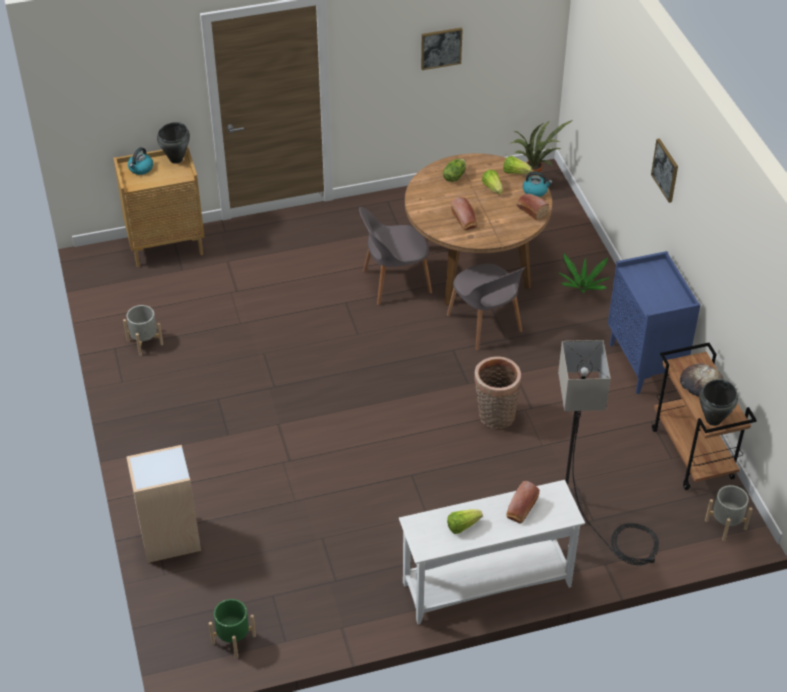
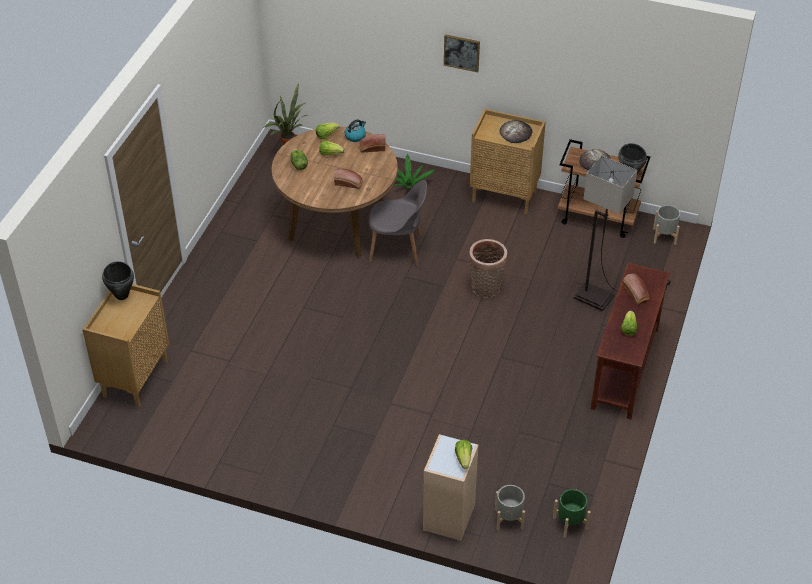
camera: 55 degrees left, 0 degrees up
(140, 169) = (110, 321): kettle -> none
(145, 342) = (231, 440): grey planter -> grey planter (509, 518)
(163, 478) = (463, 458): none -> lettuce
(394, 282) = (310, 271): grey chair -> none
(441, 48) = (214, 82): picture -> none
(486, 585) = (625, 369): white console table -> brown console table
(644, 364) = (504, 196): blue cabinet -> brown cabinet
(660, 294) = (515, 133): none -> bread

